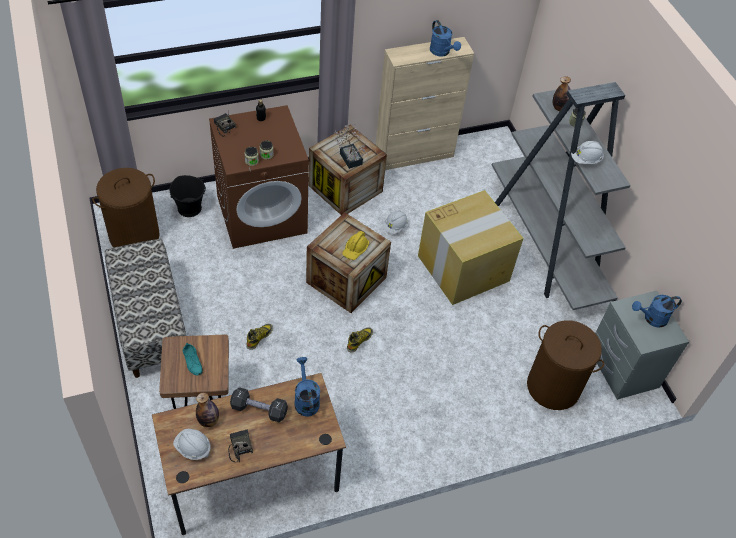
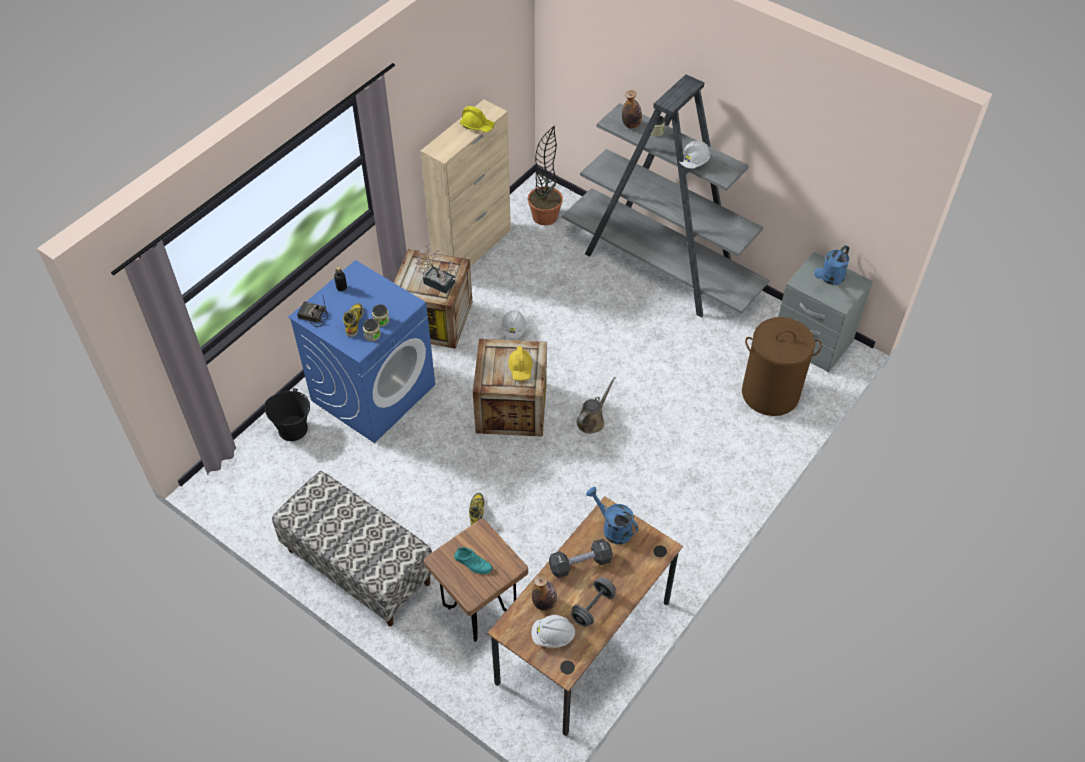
camera: 30 degrees left, 0 degrees up
(134, 235) = (260, 490): brown laundry basket -> none
(239, 447) = (593, 607): radio -> grey dumbbell
(262, 214) = (373, 392): brown washing machine -> blue washing machine
(359, 340) = (572, 456): boot -> boot (354, 321)
(397, 323) = (592, 420): none -> brown watering can
(442, 52) = (477, 125): blue watering can -> yellow hard hat
(464, 268) = (608, 332): cardboard box -> none
(487, 160) = (545, 216): none -> potted plant

